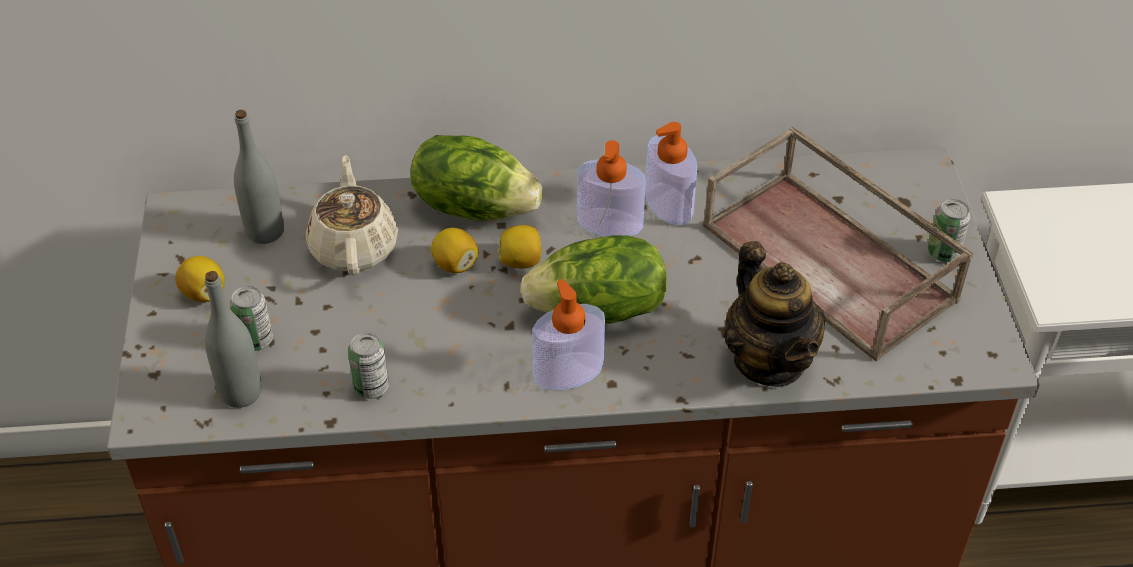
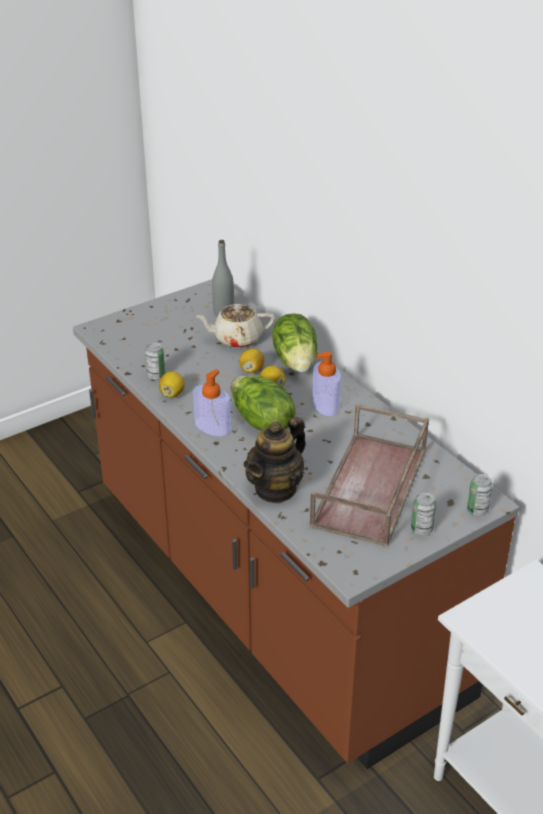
camera: 60 degrees right, 10 degrees down
(204, 293) = (173, 313): lemon -> lemon (172, 394)
(241, 393) = (125, 344): grey bottle -> none
(256, 340) = (158, 336): can -> can (477, 510)
(354, 246) = (236, 339): beige teapot -> beige teapot turned 150 degrees counterclockwise
(668, 204) = (359, 419): soap dispenser -> none

